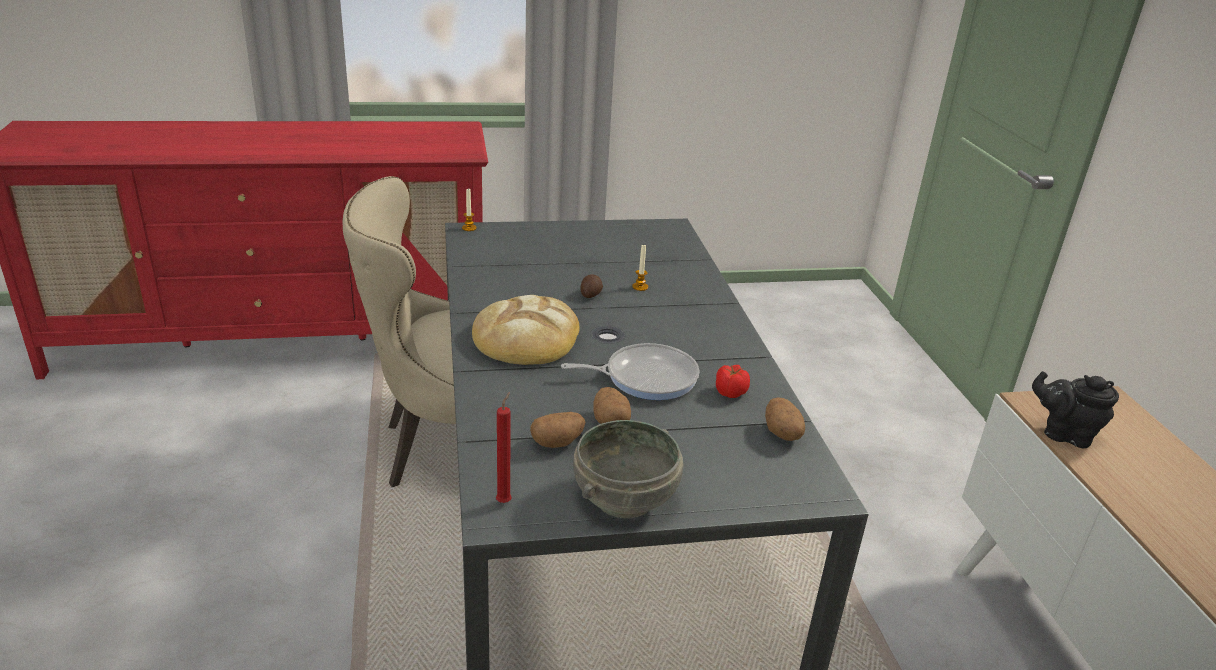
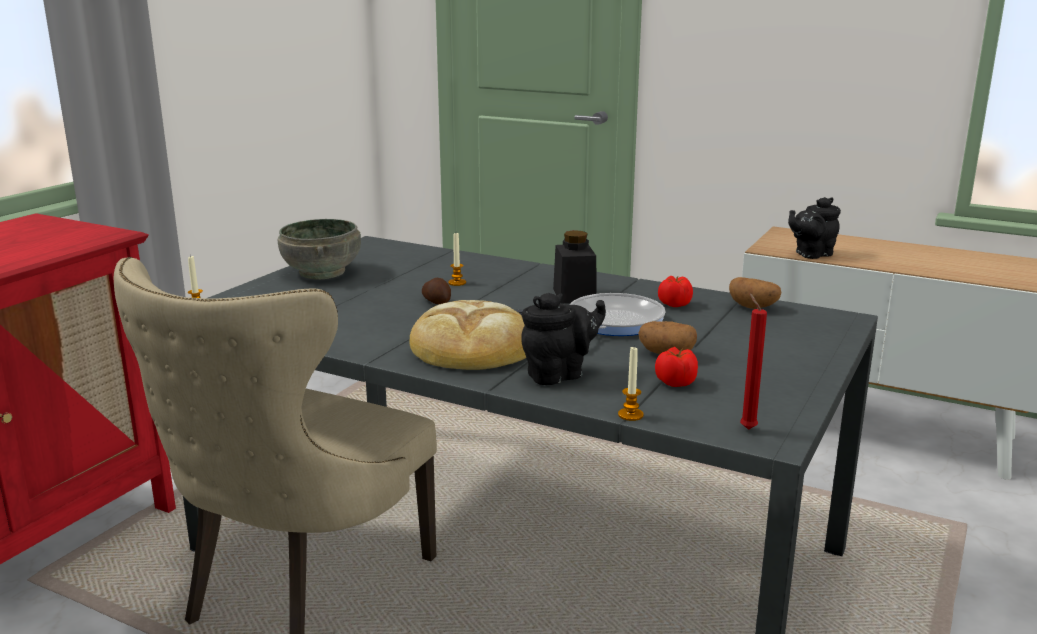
camera: 50 degrees left, 10 degrees down
(475, 441) = (630, 415): none -> candle
(515, 388) = (559, 374): none -> black teapot
(557, 443) = (675, 382): potato -> tomato
(626, 499) = (789, 381): grey bowl -> grey bowl (323, 272)
(684, 341) = (574, 295): none -> black jar

